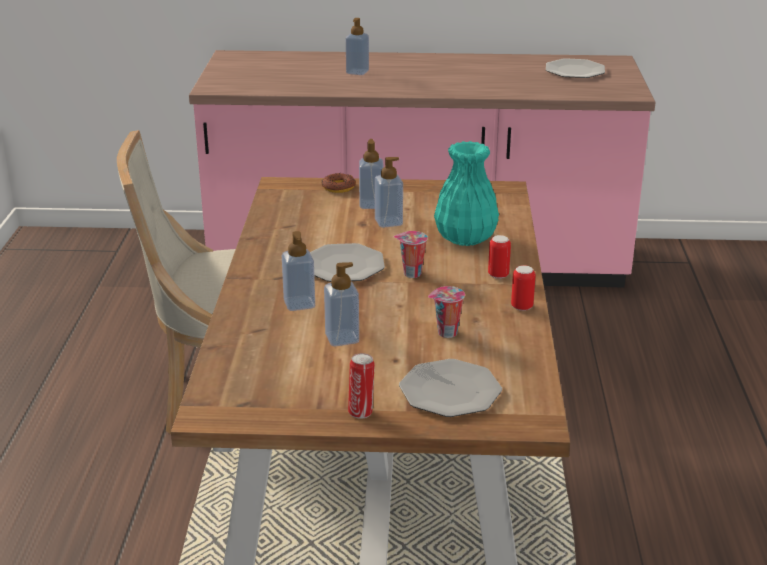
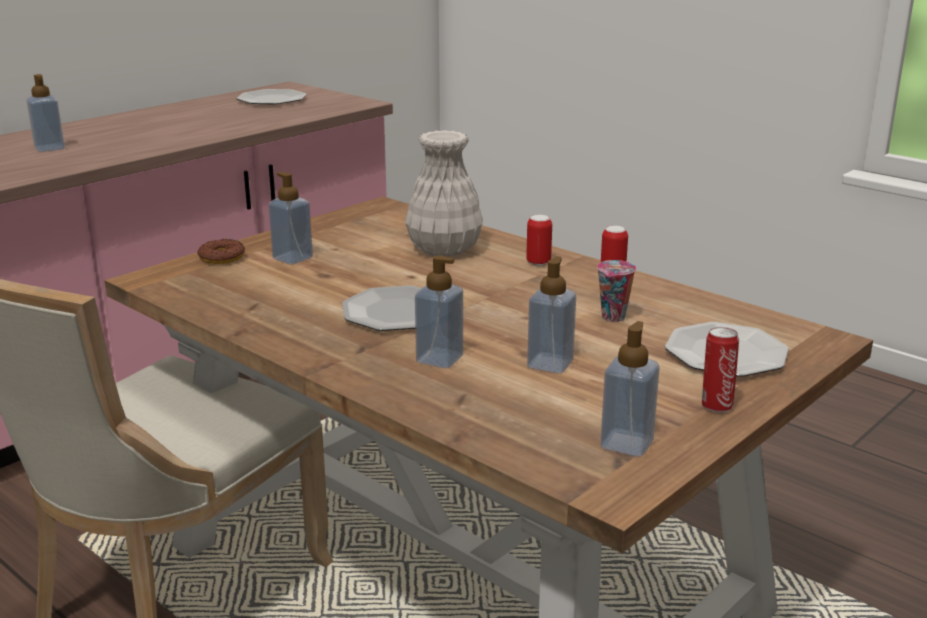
camera: 50 degrees left, 5 degrees down
(388, 222) = (346, 264): soap dispenser -> soap dispenser (626, 444)
(411, 274) = (471, 292): cup -> none
(466, 238) = (444, 249): turquoise vase -> white vase

